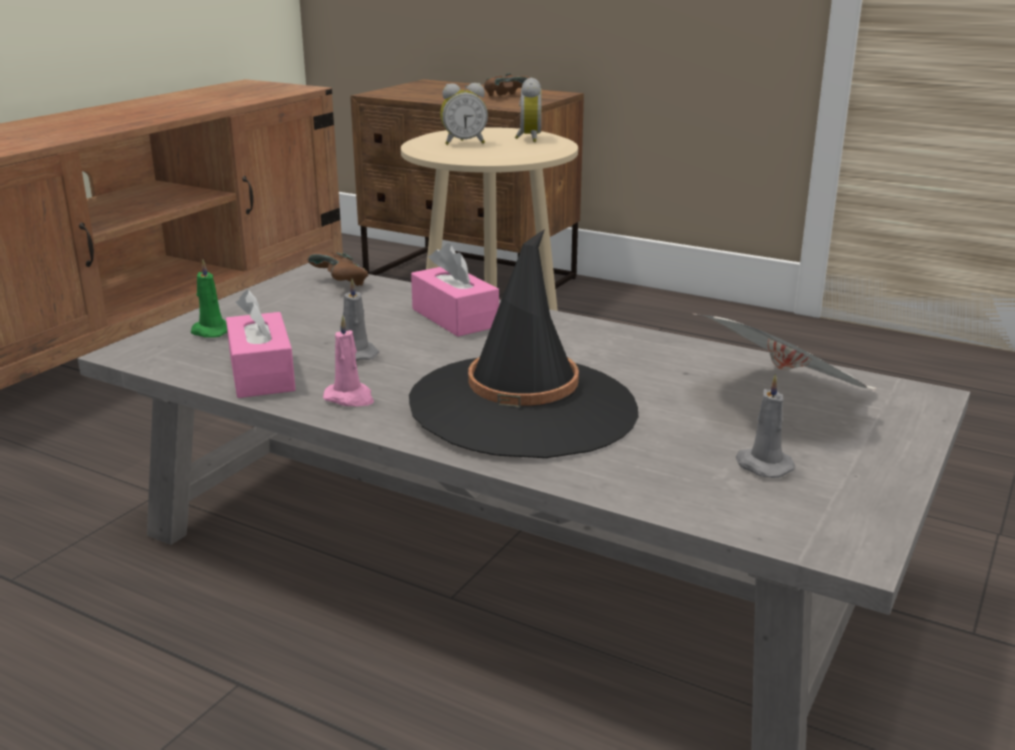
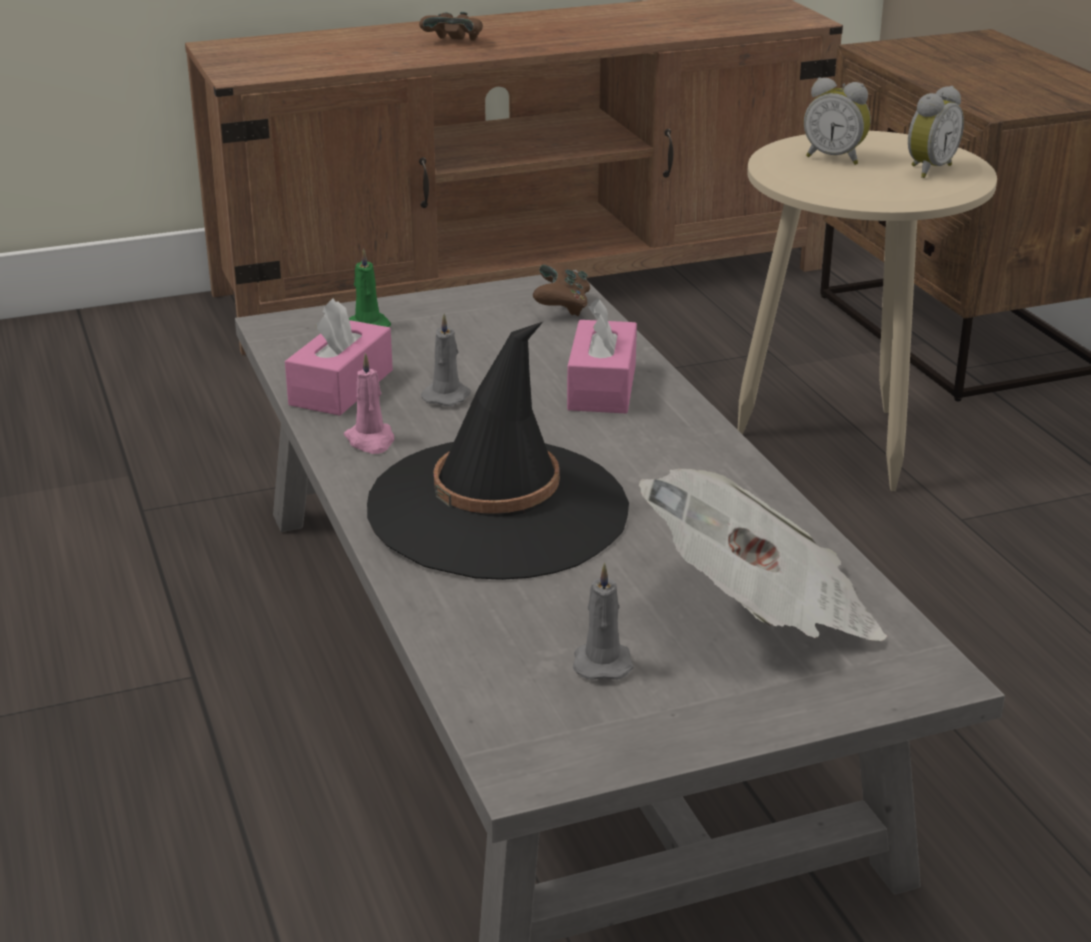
camera: 40 degrees right, 5 degrees up
(505, 96) = (1029, 87): brown game controller -> brown game controller (454, 42)

